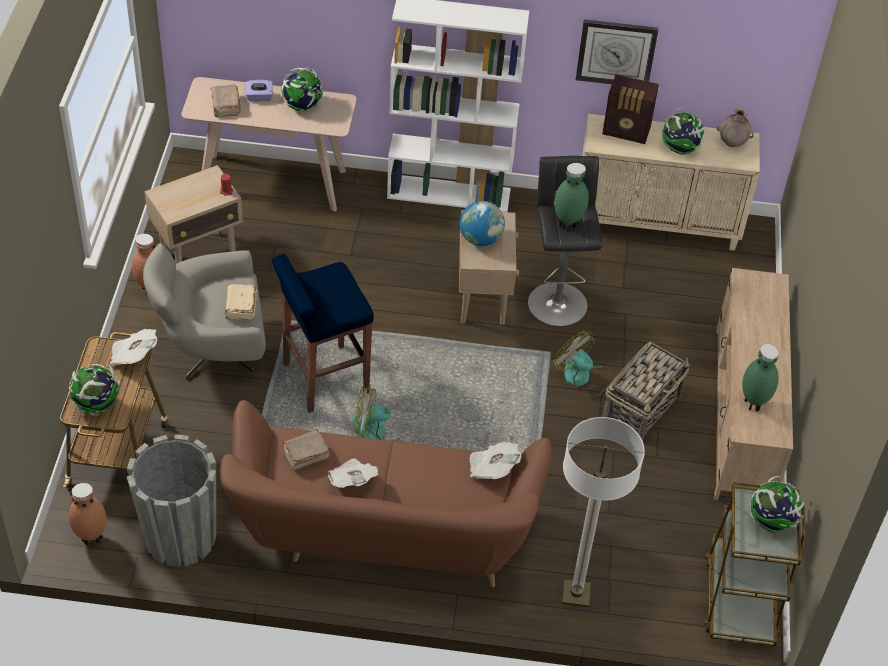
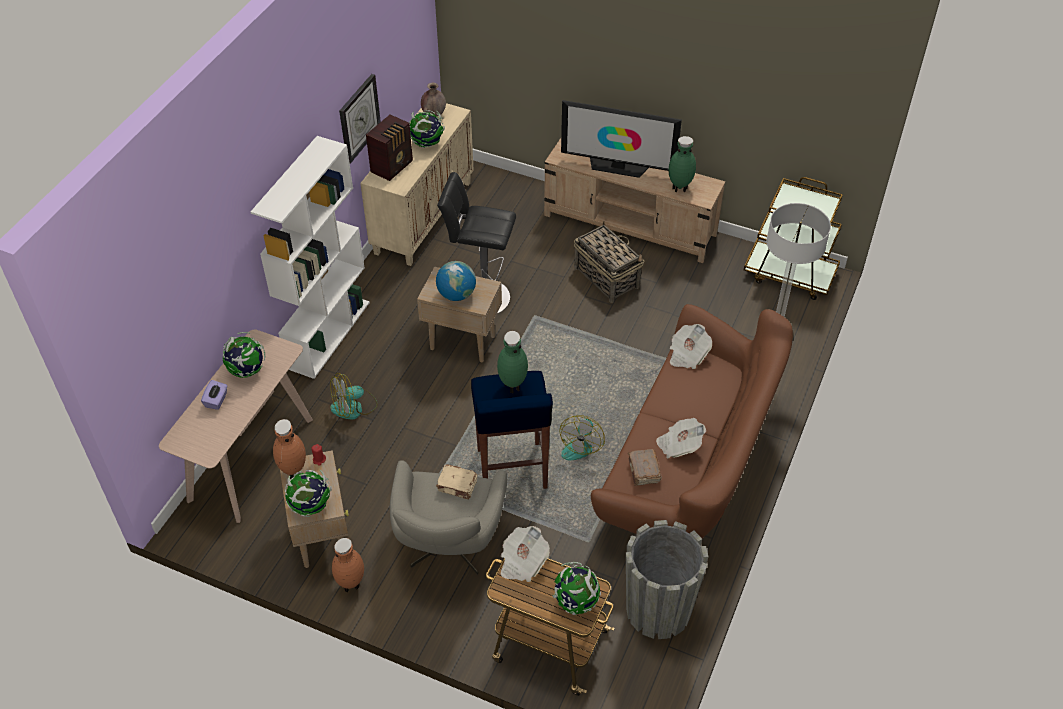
camera: 70 degrees left, 0 degrees up
(92, 537) = (642, 682): brown vase -> brown vase (293, 472)
(225, 106) = (216, 429): brown book -> none
(568, 223) = (487, 225): green vase -> green vase (512, 386)
(582, 378) = (567, 303): fan -> fan (354, 407)
(760, 336) = (617, 167): none -> television
(771, 521) = (803, 201): globe -> globe (311, 506)

